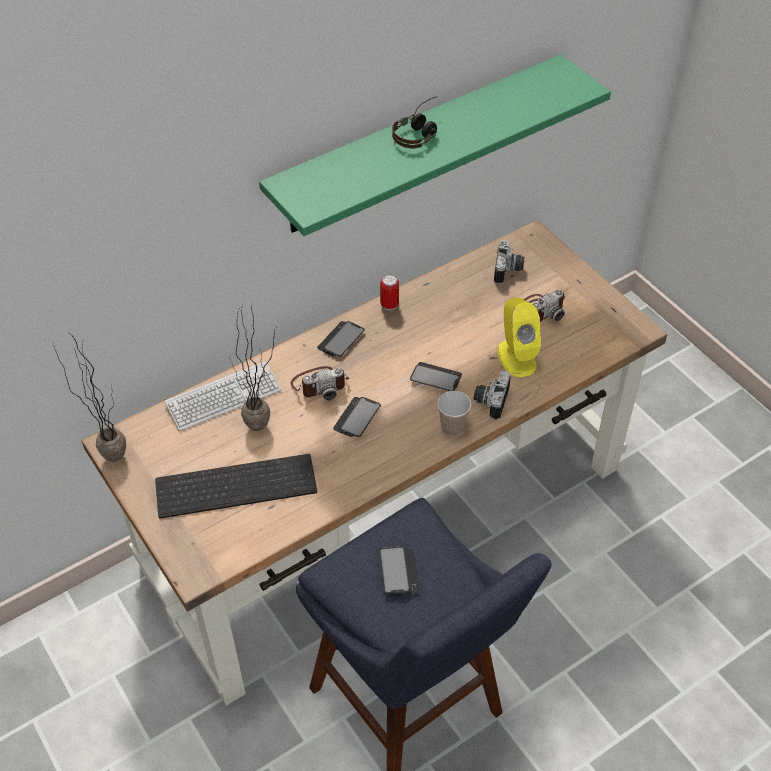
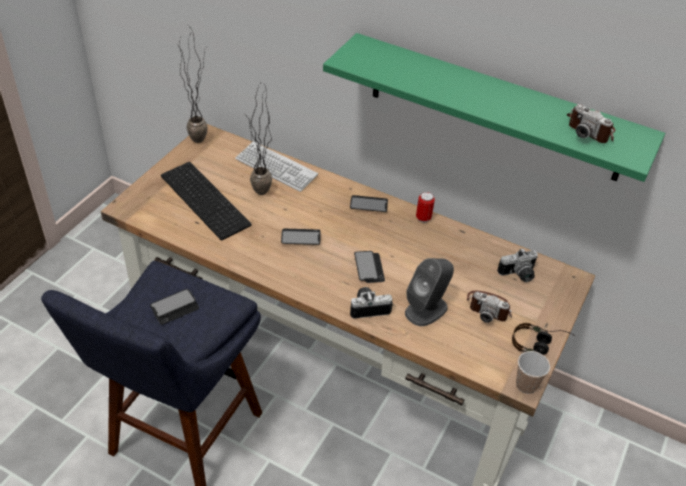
camera: 60 degrees right, 5 degrees down
(320, 384) = (319, 208): camera -> camera (591, 130)
(420, 131) = (479, 85): headphones -> headphones (540, 345)
(452, 427) = (326, 293): cup -> cup (526, 385)
(516, 357) = (426, 309): yellow speaker -> grey speaker

